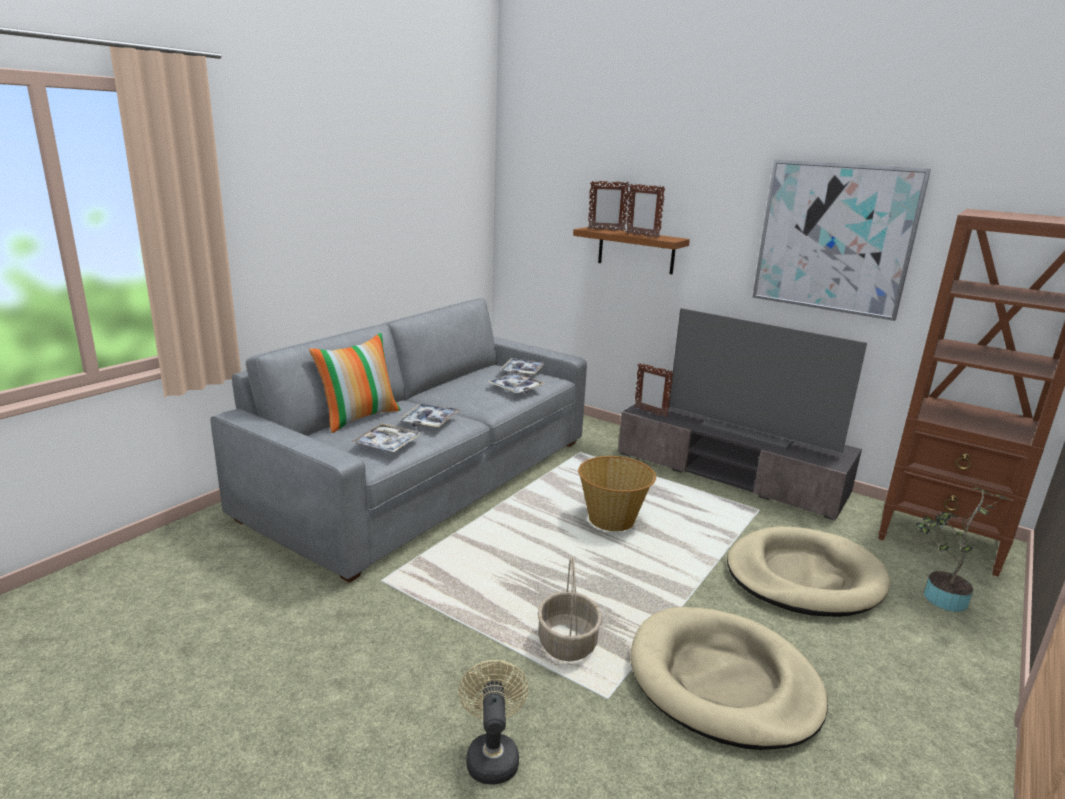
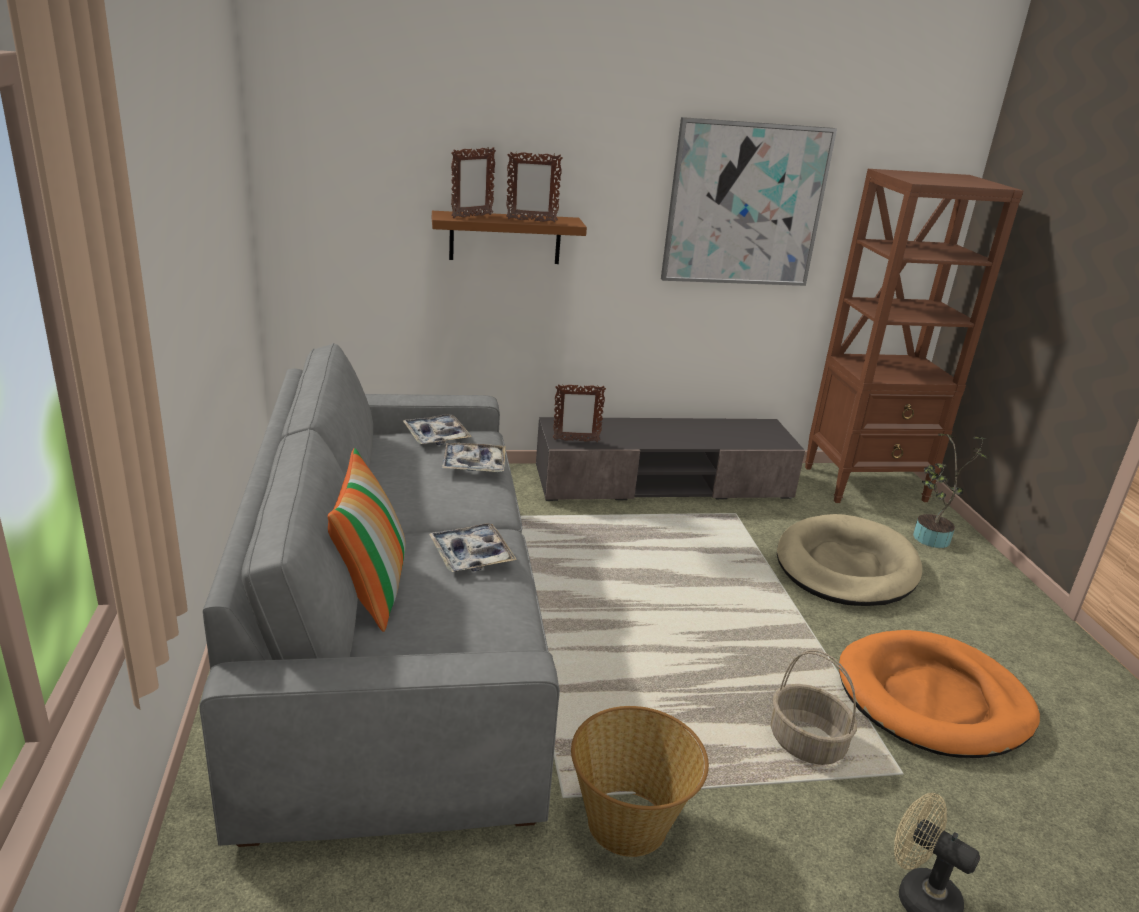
camera: 45 degrees left, 5 degrees up
(387, 444) = (491, 613): tray -> none
(612, 520) = (651, 586): basket -> basket (629, 823)
(723, 682) = (933, 699): beige dog bed -> orange dog bed
(750, 431) = (684, 431): television -> none

